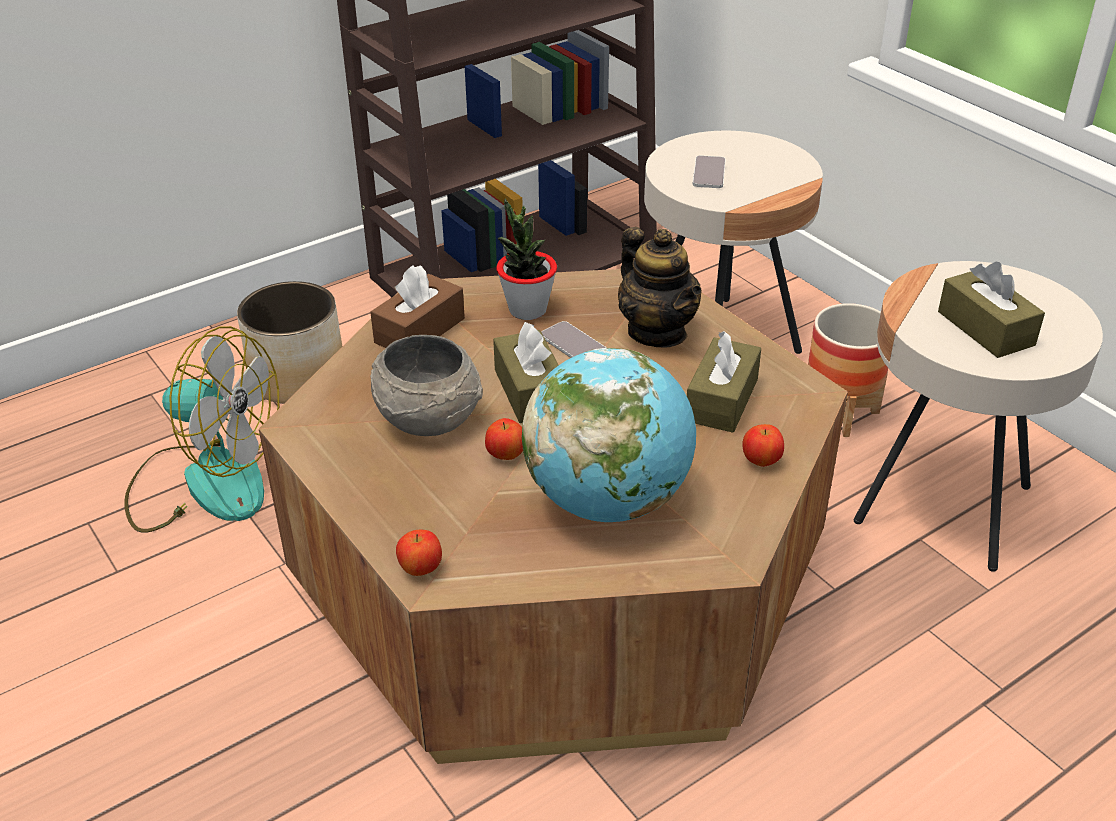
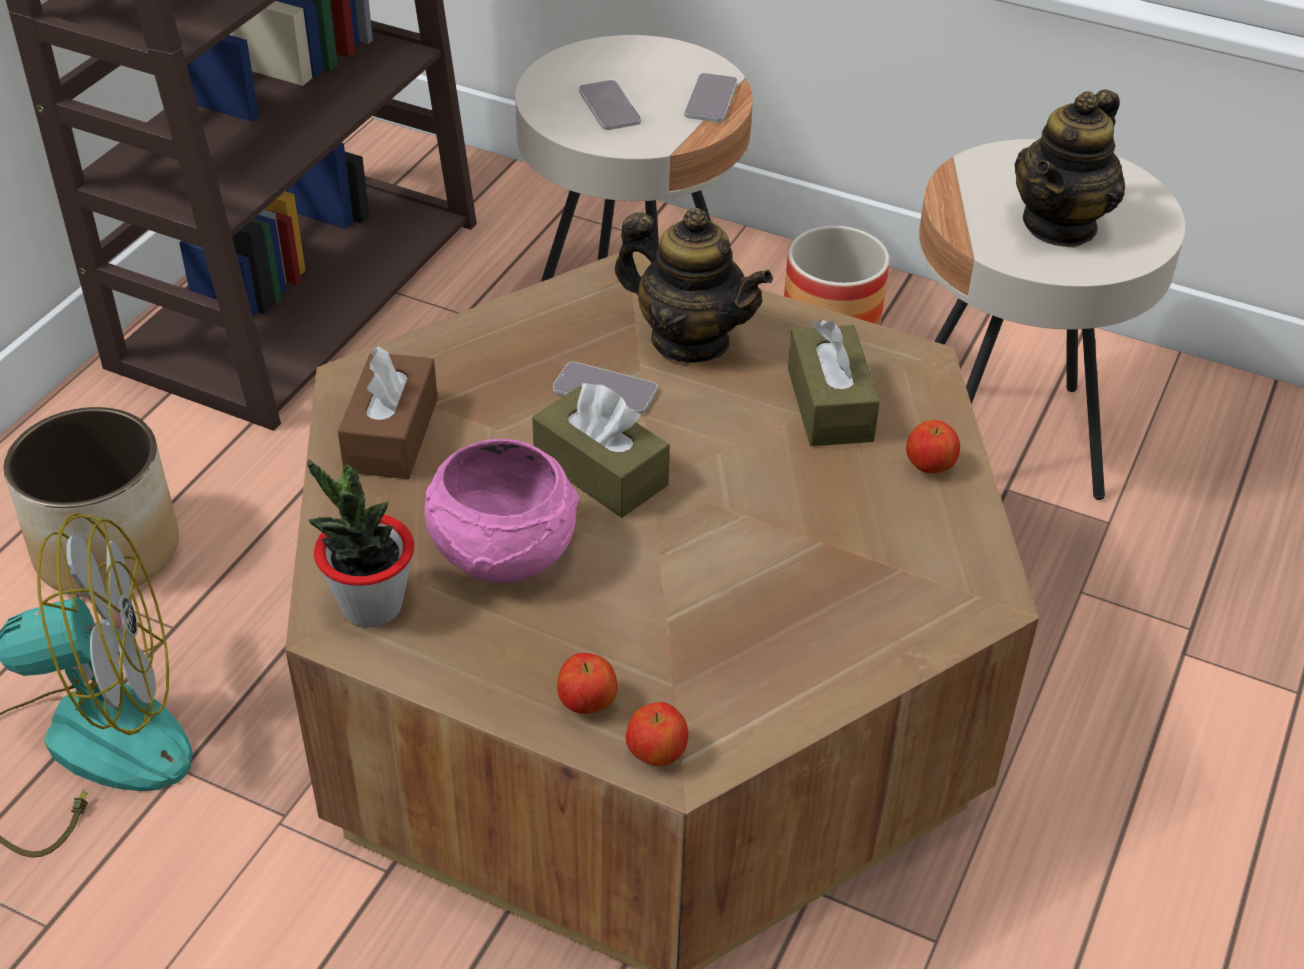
camera: 30 degrees left, 5 degrees up
(427, 418) = (501, 552): grey bowl -> pink bowl
(506, 455) = (639, 567): apple -> apple (587, 704)
(527, 310) = (508, 360): potted plant -> potted plant (371, 605)
(608, 500) = (802, 579): globe -> none
(784, 185) = (711, 99): none -> phone
(985, 328) = (1060, 225): brown tissue box -> teapot

